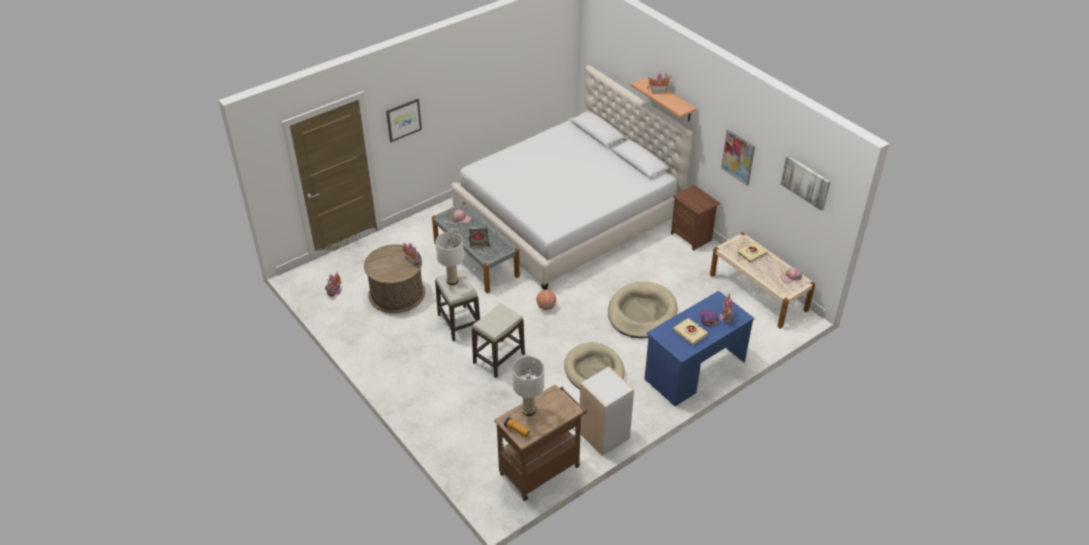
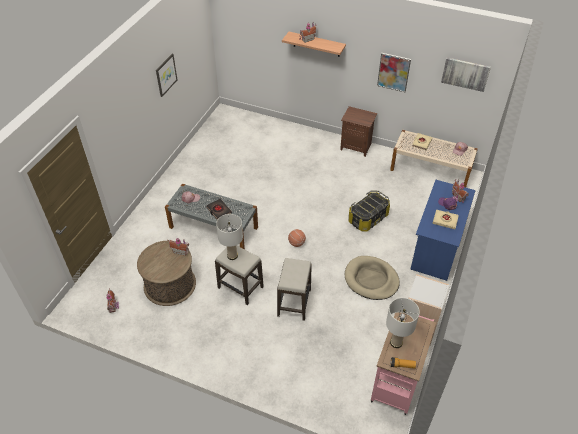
camera: 30 degrees left, 5 degrees up
(403, 119) = (112, 130): picture -> picture (166, 75)
(541, 469) = (397, 380): brown cart -> pink cart
(568, 214) = (256, 163): white bed -> none
(642, 313) = (368, 218): beige dog bed -> storage box

